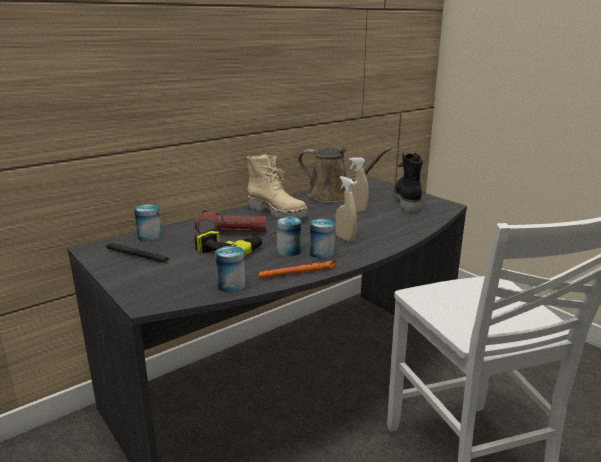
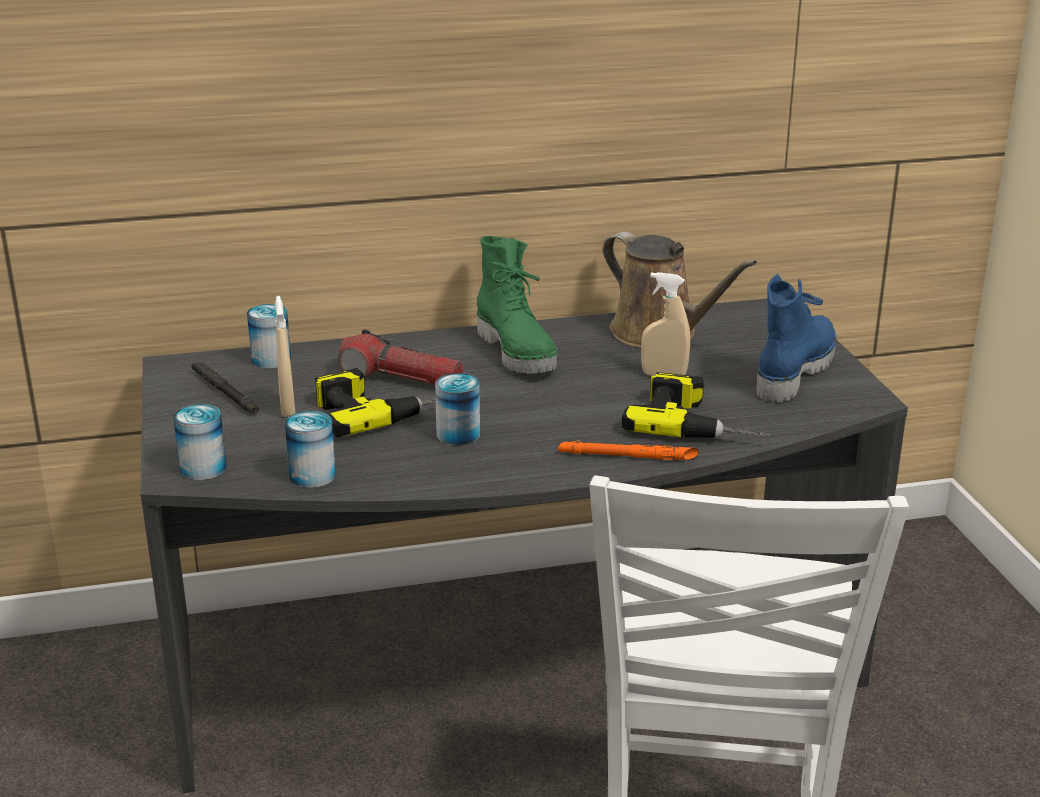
camera: 25 degrees right, 5 degrees up
(278, 213) = (518, 352): beige boot -> green boot
(298, 273) = (431, 478): orange flashlight -> orange flashlight (628, 456)
(321, 253) = (506, 451): can -> can (203, 468)
(345, 238) = (578, 430): beige spray bottle -> beige spray bottle (287, 408)
(394, 225) = (700, 422): none -> power drill
(406, 201) = (792, 372): black boot -> blue boot

